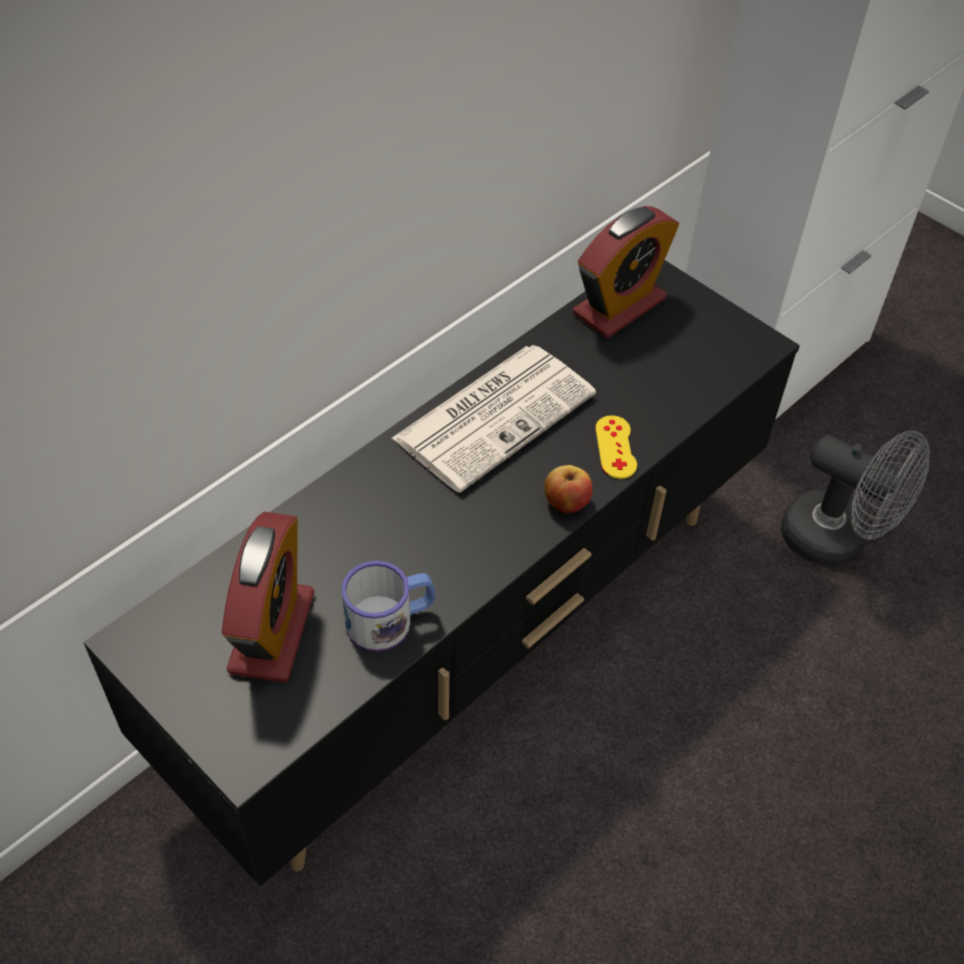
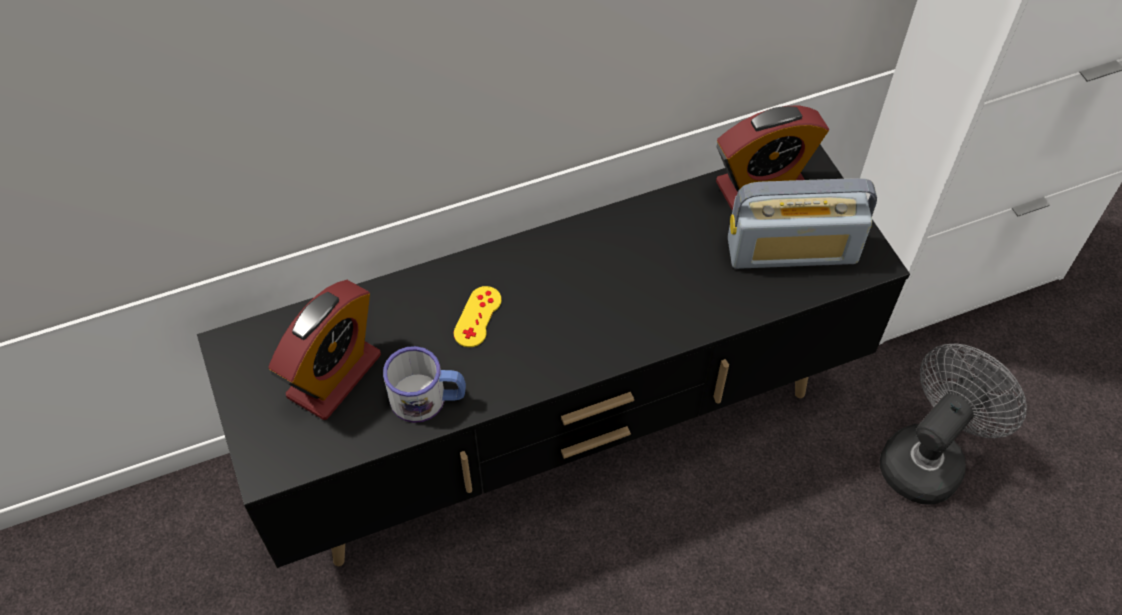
camera: 25 degrees right, 5 degrees up
(495, 415) = (601, 252): newspaper -> none
(566, 502) = (621, 349): apple -> none
(615, 447) = (689, 314): yellow game controller -> yellow game controller (477, 317)
(681, 357) = (792, 251): none -> radio
(837, 540) = (928, 457): grey fan -> grey fan turned 105 degrees counterclockwise

